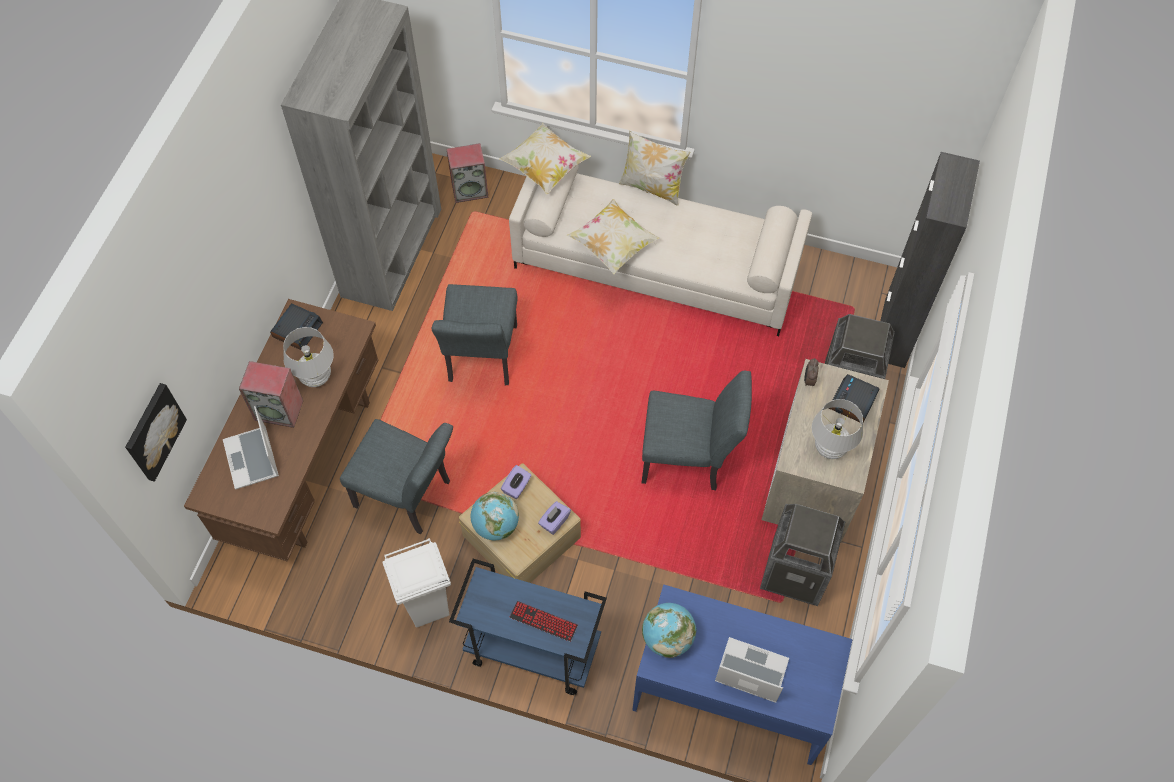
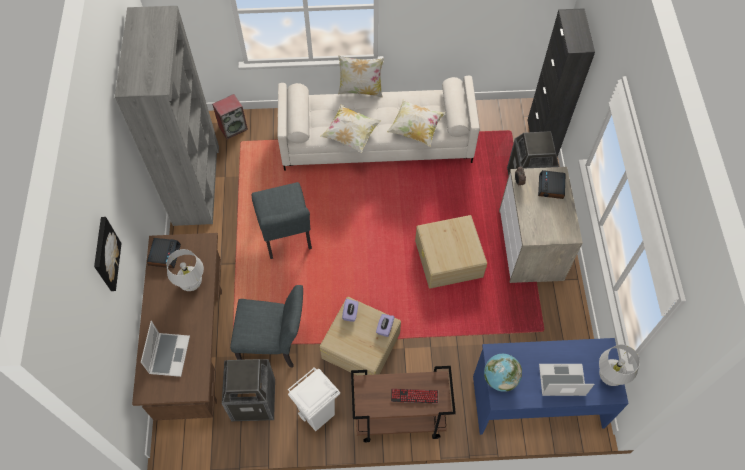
camera: 20 degrees left, 0 degrees up
(153, 431) = (103, 358): picture -> picture (105, 254)
(252, 459) = (169, 354): laptop -> laptop turned 135 degrees counterclockwise
(280, 410) = (174, 314): speaker -> none
(496, 526) = (347, 344): globe -> none
(531, 650) = (398, 419): blue cart -> brown cart
(545, 168) = (288, 97): pillow -> pillow (415, 129)
(689, 459) = (448, 259): grey chair -> beige storage box
(795, 571) = (544, 308): trash can -> trash can (254, 400)
(830, 448) = (549, 221): white table lamp -> white table lamp (609, 376)

